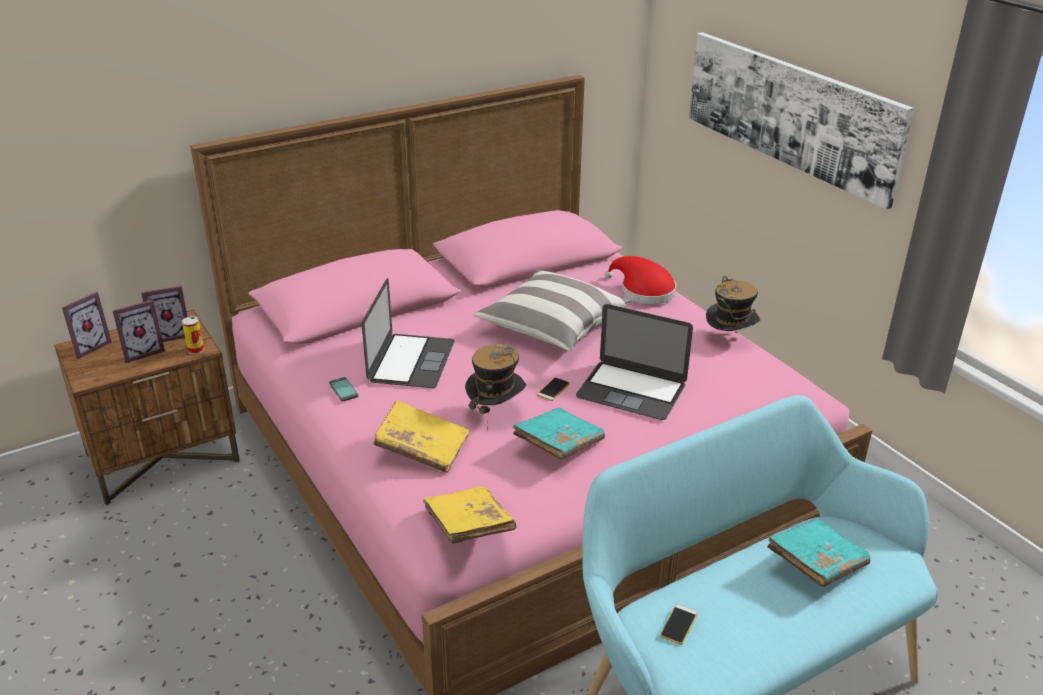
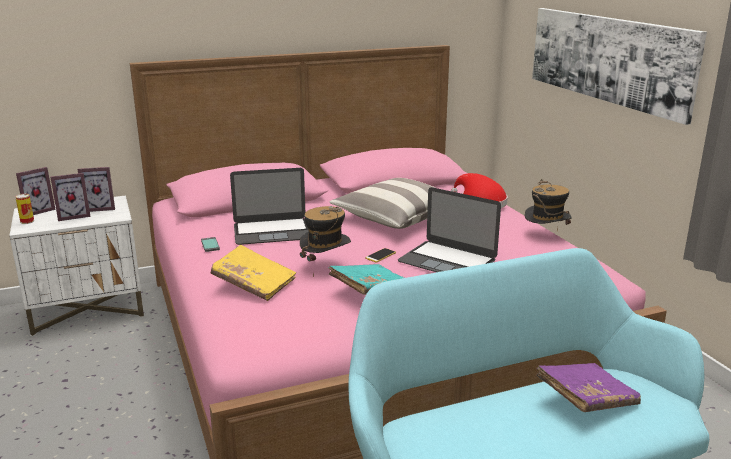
camera: 10 degrees right, 10 degrees down
(164, 458) = (88, 310): brown nightstand -> white nightstand
(196, 350) = (113, 217): can -> can (27, 221)
(411, 361) = (272, 231): laptop -> laptop turned 60 degrees clockwise
(468, 527) = (268, 338): yellow book -> none
(679, 624) = (437, 433): phone -> none
(816, 564) = (586, 399): turquoise book -> purple book

